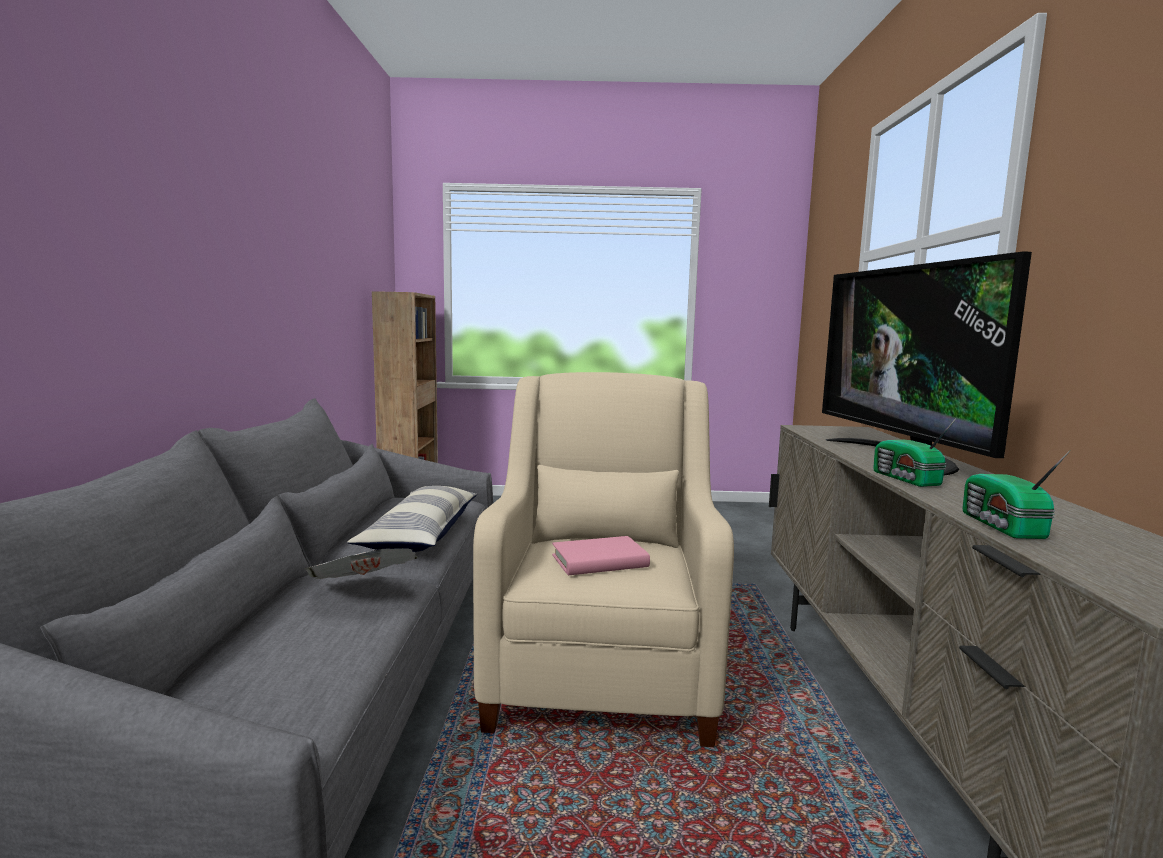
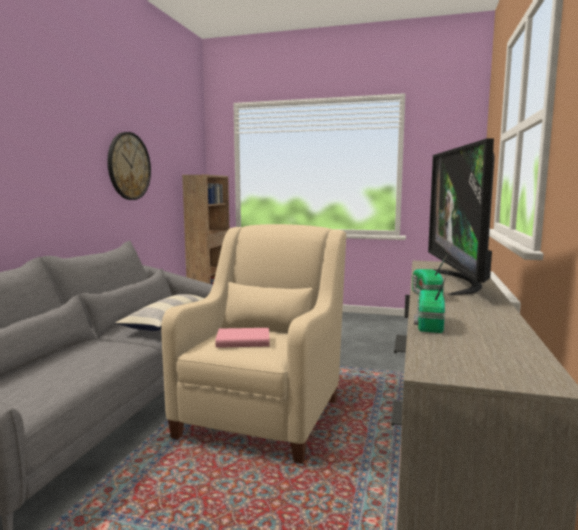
camera: 15 degrees right, 0 degrees up
(306, 273) = (129, 166): none -> wall clock
(363, 592) = (110, 350): newspaper -> none

